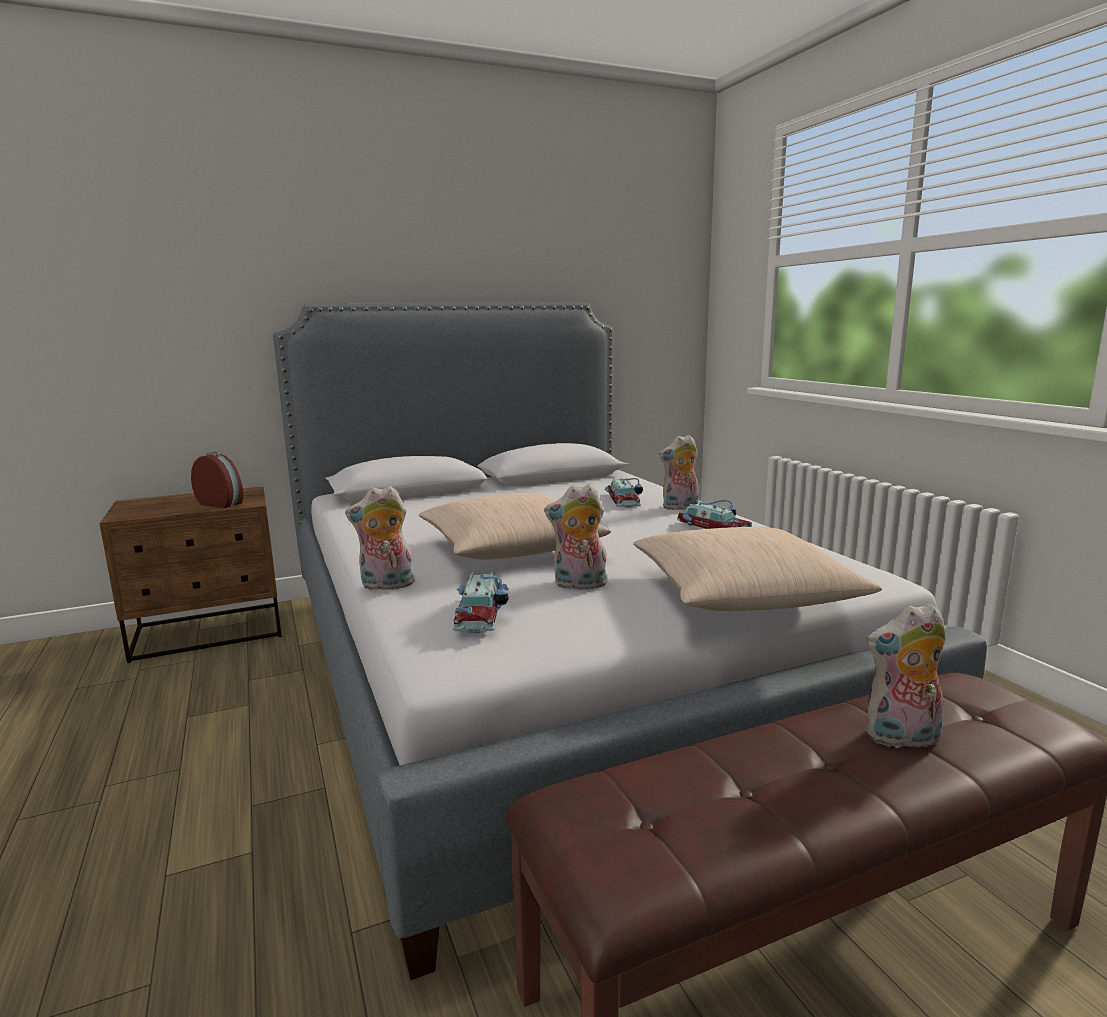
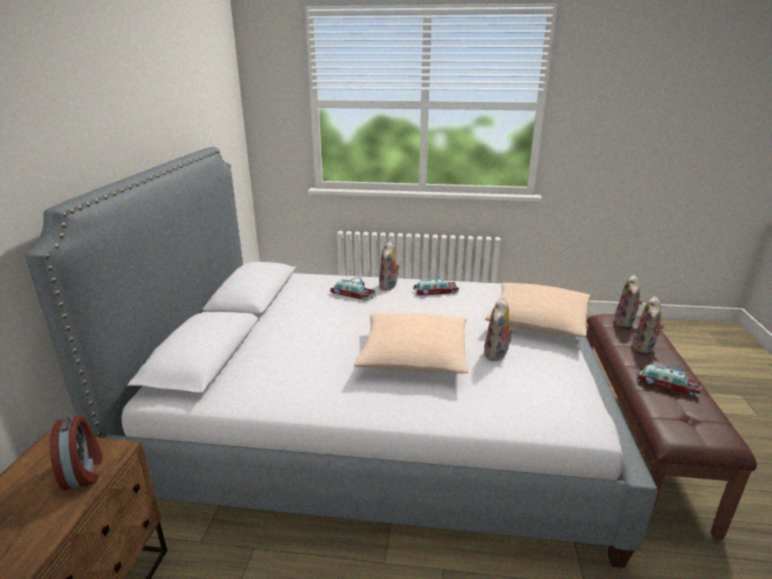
camera: 60 degrees left, 10 degrees up
(221, 504) = (84, 472): alarm clock -> alarm clock turned 105 degrees clockwise
(386, 586) = (446, 417): plush toy -> plush toy (625, 322)
(482, 611) = (526, 393): toy car -> toy car (667, 384)

